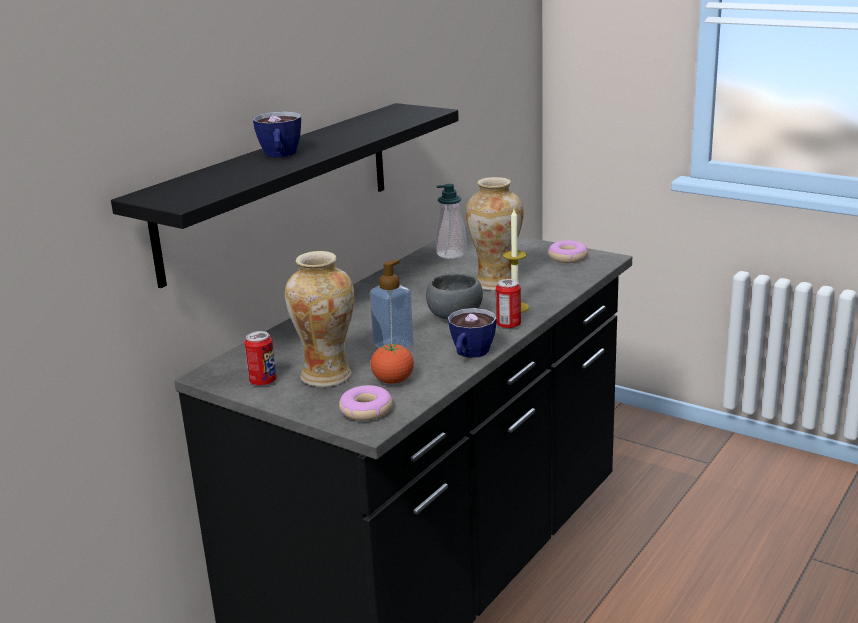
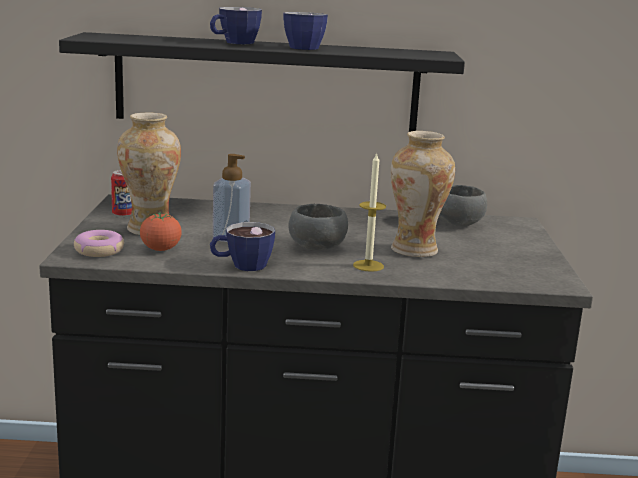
camera: 55 degrees right, 5 degrees down
(337, 139) = (303, 47): none -> cup
(451, 254) = (458, 224): soap dispenser -> grey bowl
(508, 325) = (323, 269): can -> none
(568, 257) = (530, 268): donut -> none

